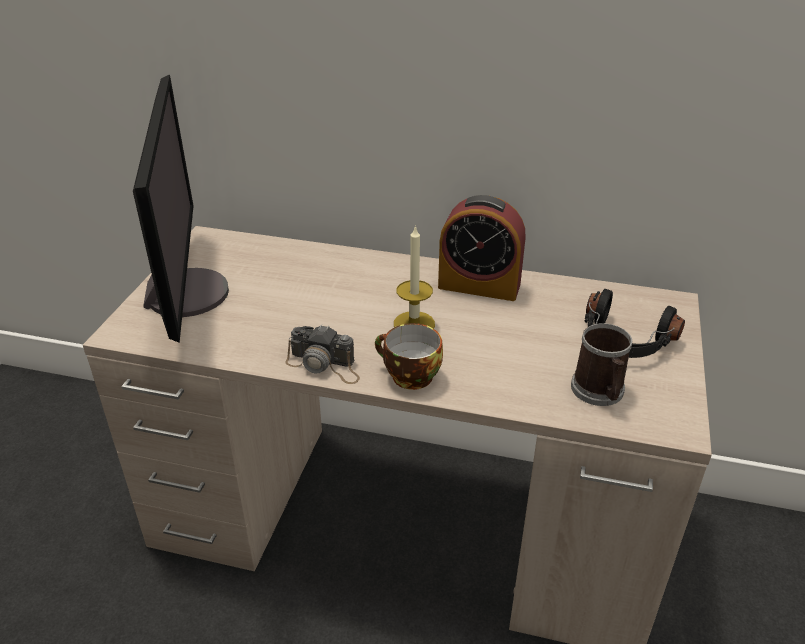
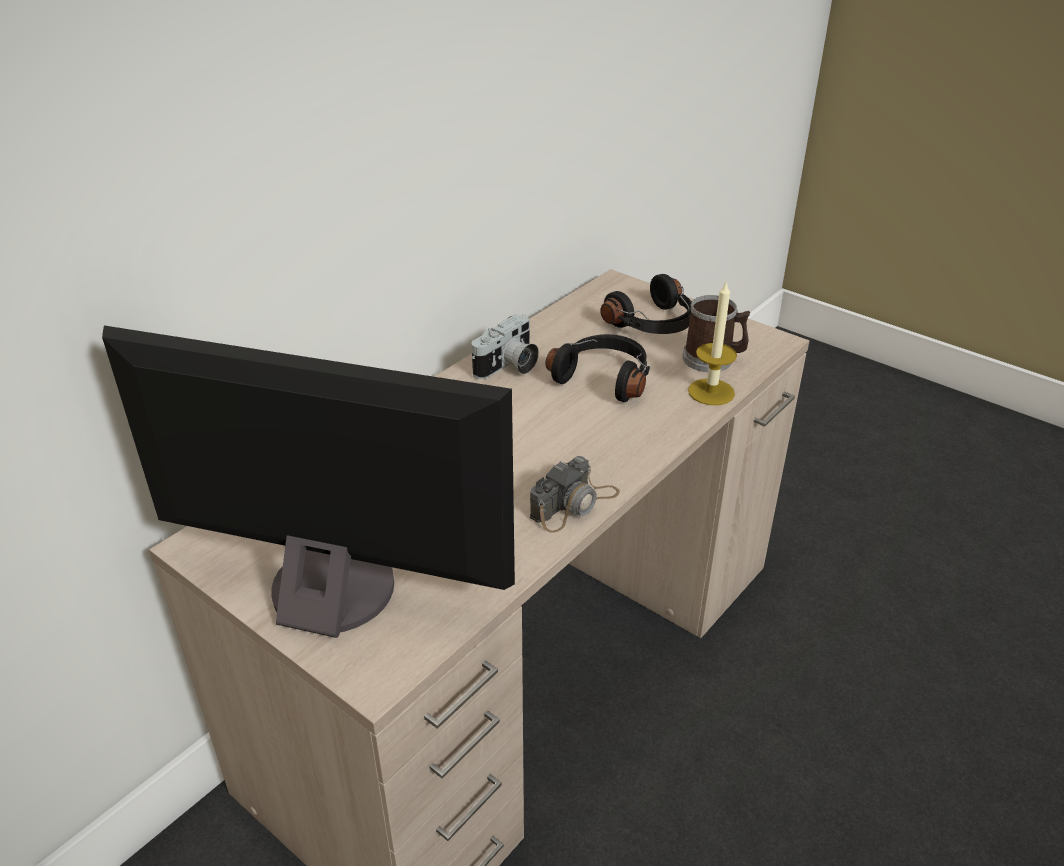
camera: 65 degrees left, 0 degrees up
(408, 376) = (629, 453): cup -> none
(414, 324) = (544, 425): candle -> candle (711, 392)
(479, 285) = (508, 367): alarm clock -> camera
(507, 336) = (604, 378): none -> black headphones

